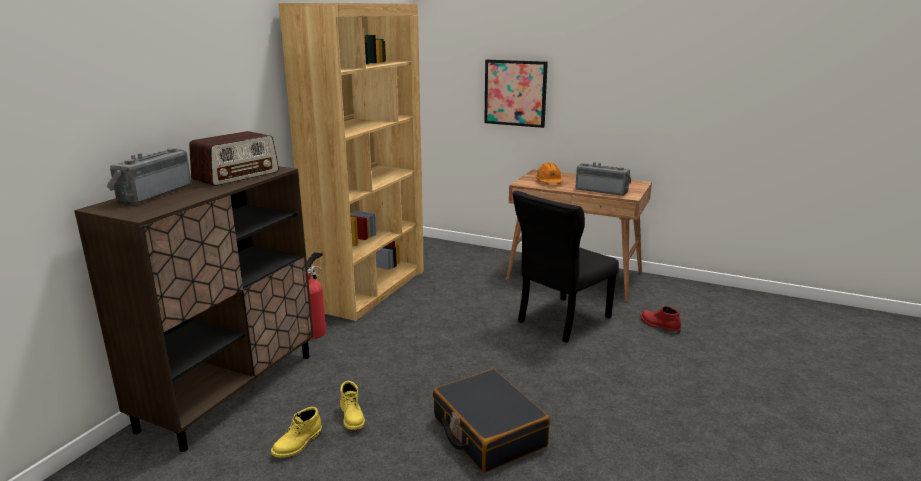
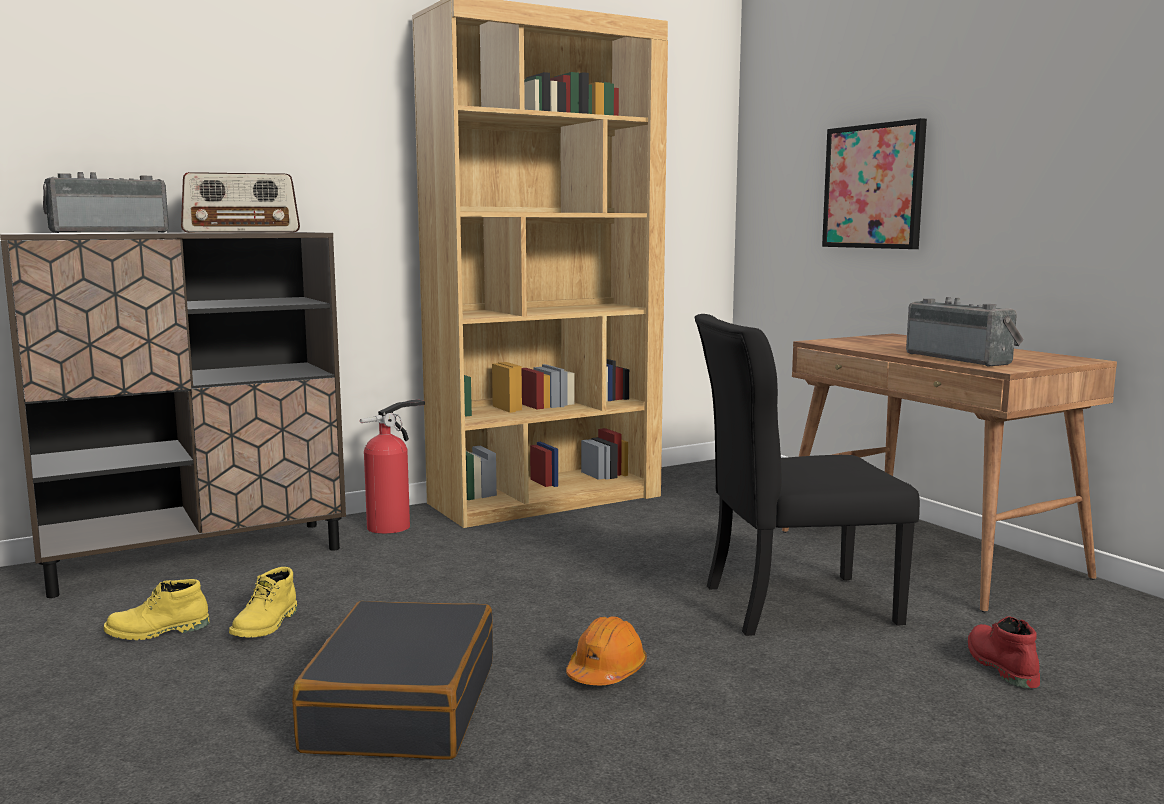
camera: 35 degrees right, 10 degrees down
(549, 182) = (879, 344): orange hard hat -> orange hard hat (606, 672)

